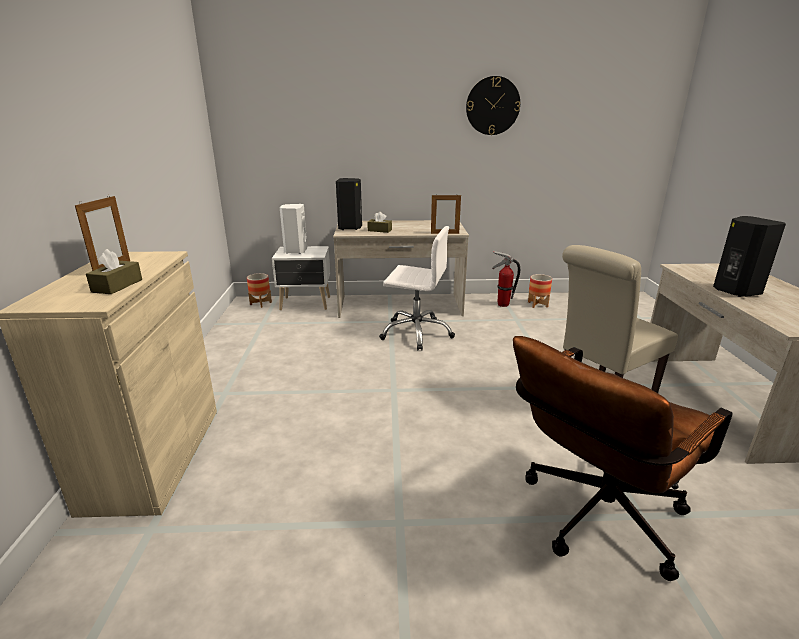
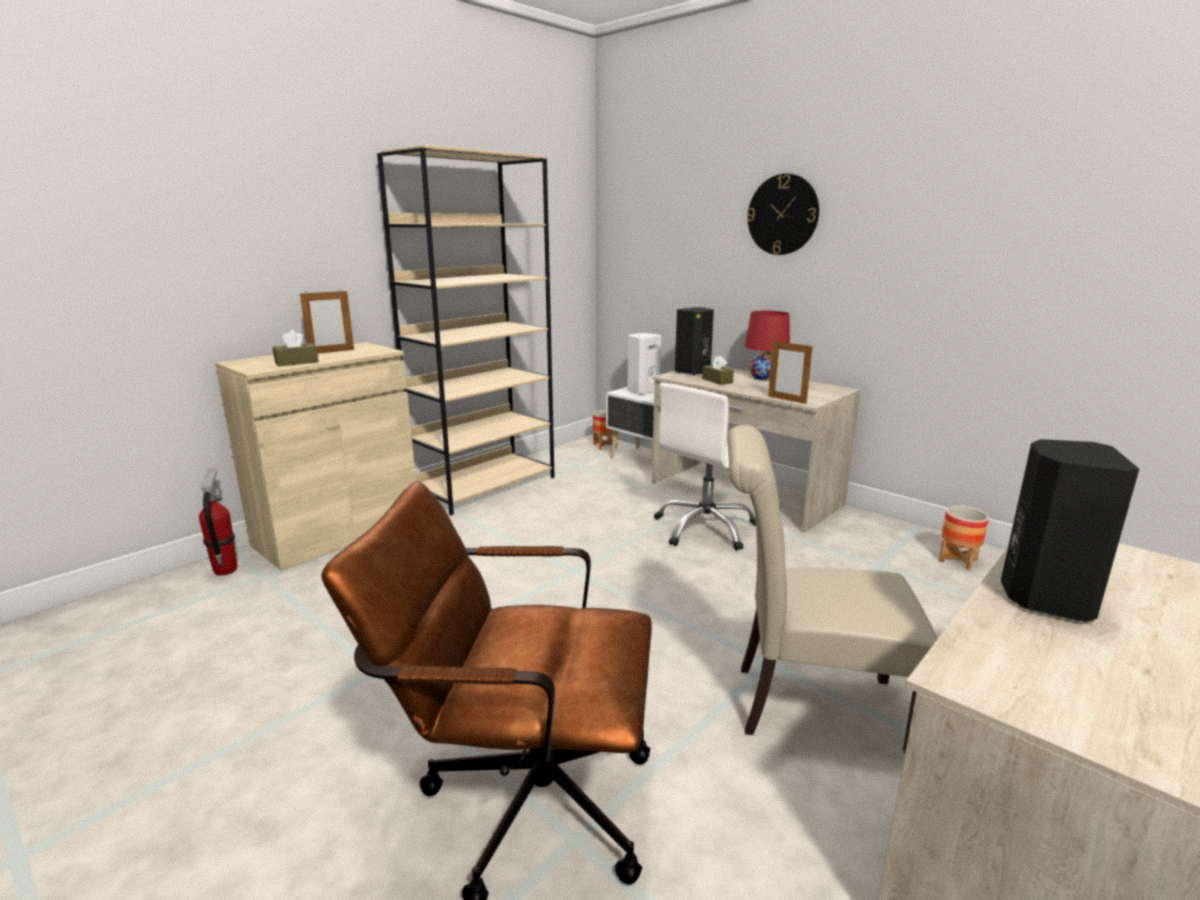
camera: 45 degrees right, 5 degrees down
(221, 363) = (485, 486): none -> beige bookcase
(398, 223) = (764, 377): none -> red table lamp
(416, 333) = (706, 528): white office chair -> white office chair turned 75 degrees clockwise
(492, 106) = (931, 214): wall clock -> wall clock (782, 215)
(502, 304) = (894, 540): fire extinguisher -> fire extinguisher (226, 570)

